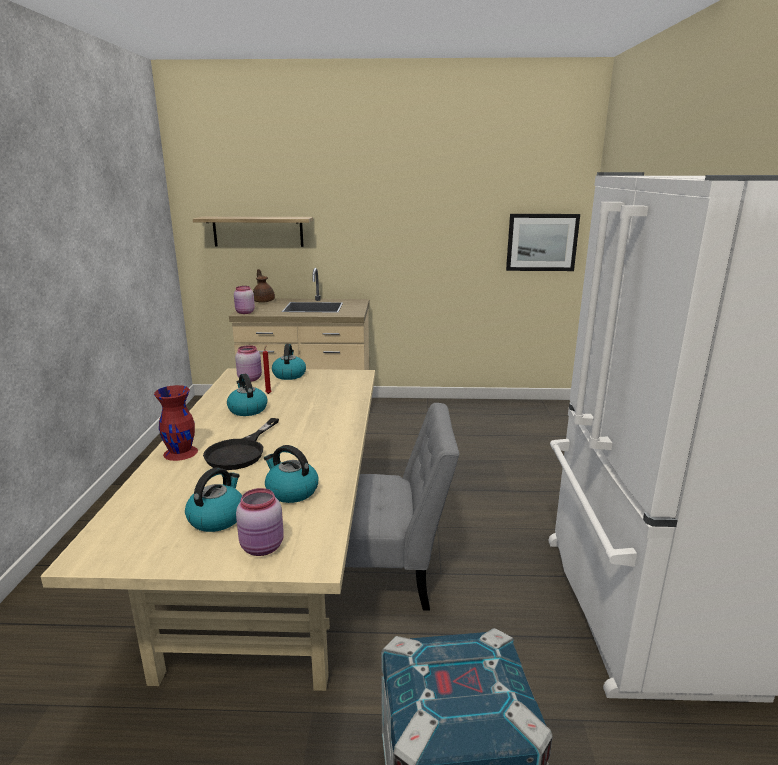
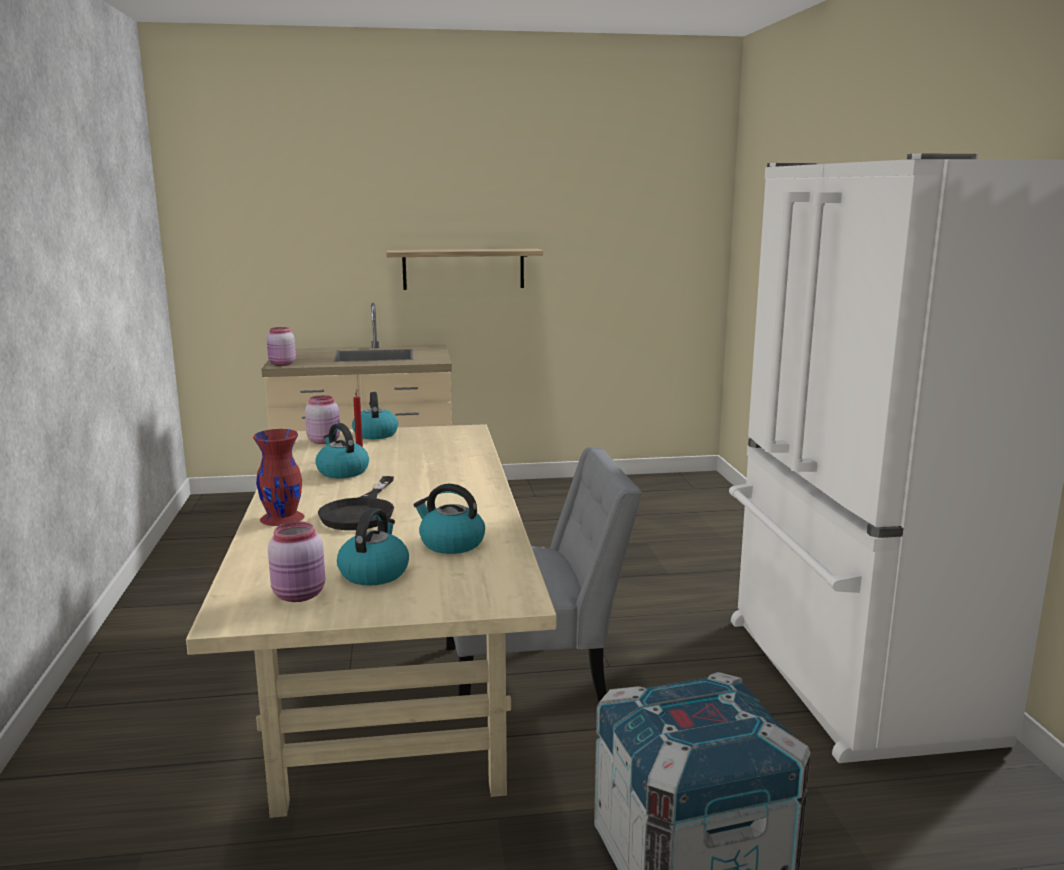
camera: 10 degrees left, 5 degrees down
(258, 231) = (288, 255): shelf -> shelf (463, 269)
(263, 547) = (448, 593): pink jar -> pink jar (300, 595)
(264, 301) = (299, 351): brown teapot -> none
(542, 242) = (669, 264): picture -> none

